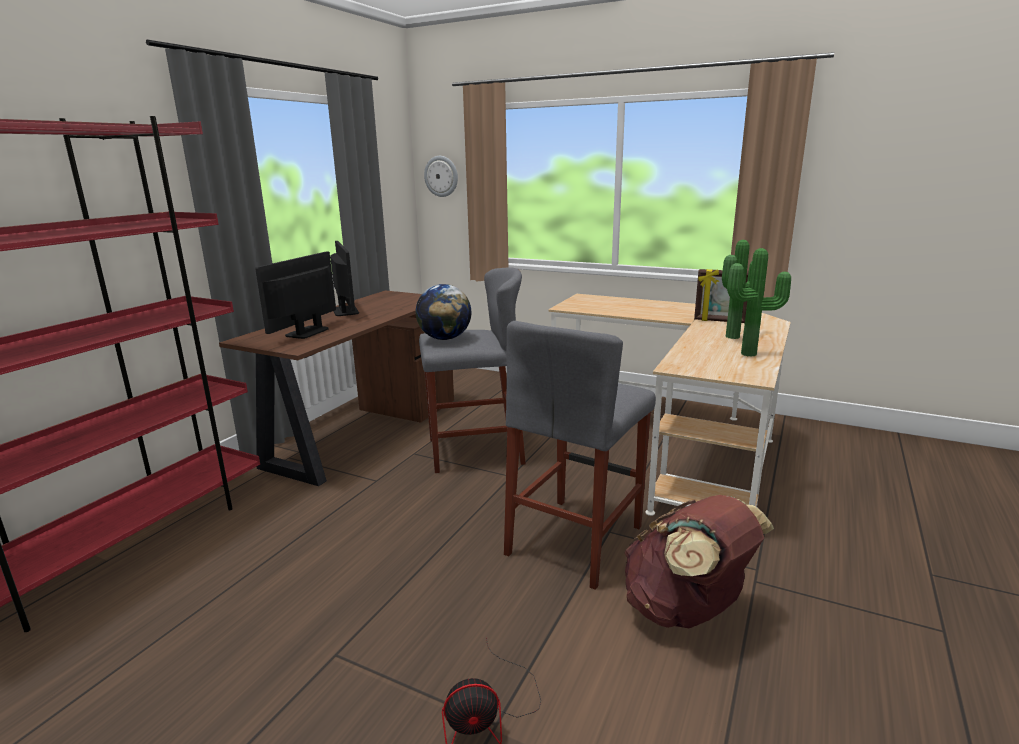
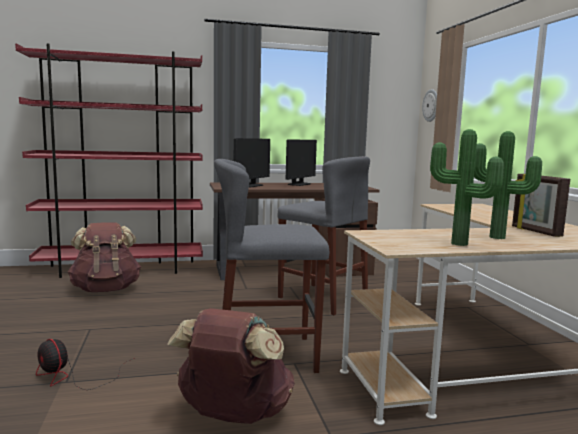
camera: 50 degrees right, 10 degrees down
(189, 593) = (106, 290): none -> brown backpack
(307, 332) = (250, 185): monitor -> monitor turned 135 degrees clockwise
(445, 338) = (309, 202): globe -> none

